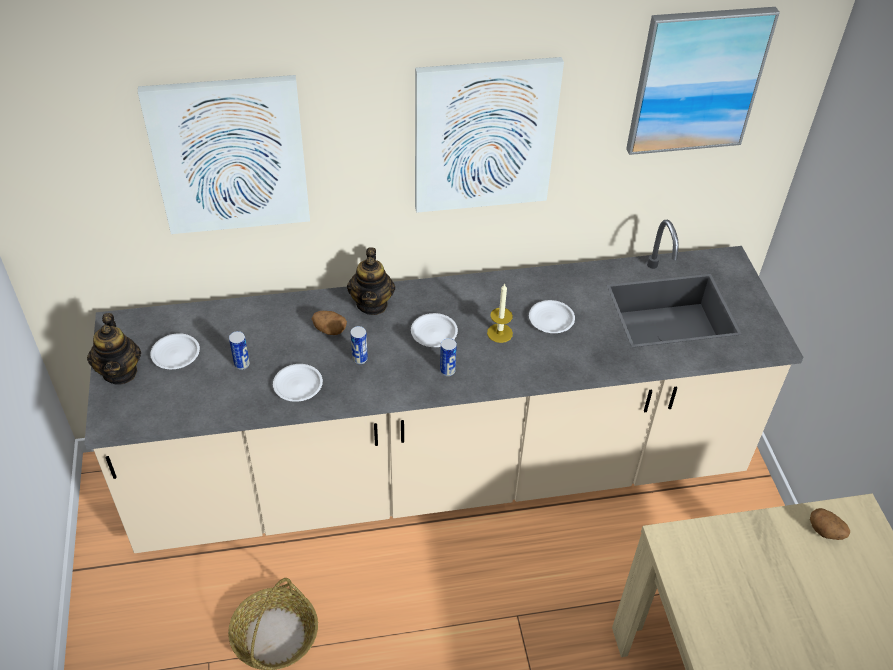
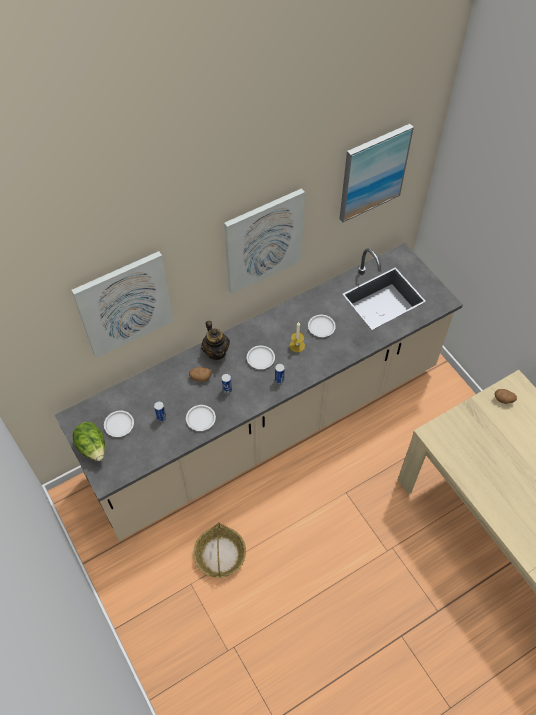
camera: 20 degrees left, 10 degrees up
(120, 372) = (93, 448): teapot -> lettuce

